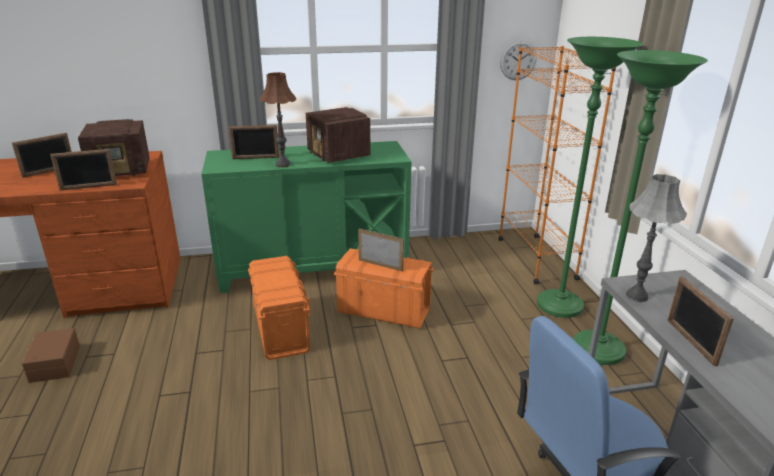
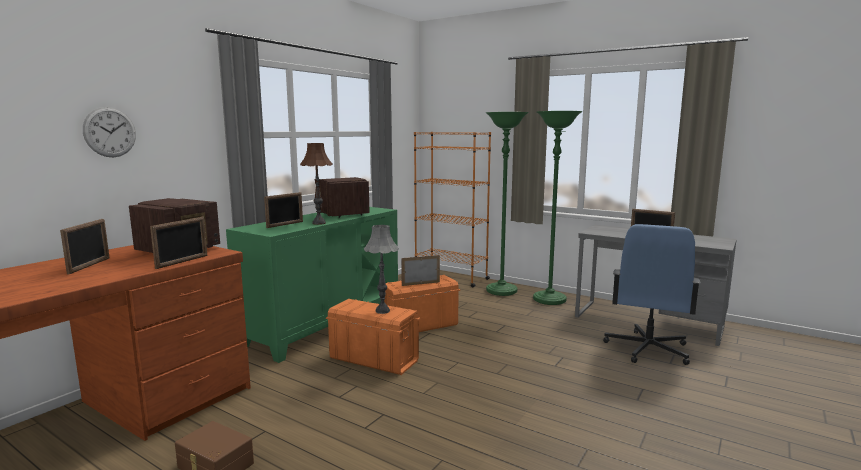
camera: 45 degrees left, 15 degrees down
(338, 156) = (343, 214): radio -> radio turned 135 degrees counterclockwise
(518, 60) = (404, 144): wall clock -> wall clock (110, 132)
(637, 296) = (603, 233): grey table lamp -> grey table lamp (382, 311)

